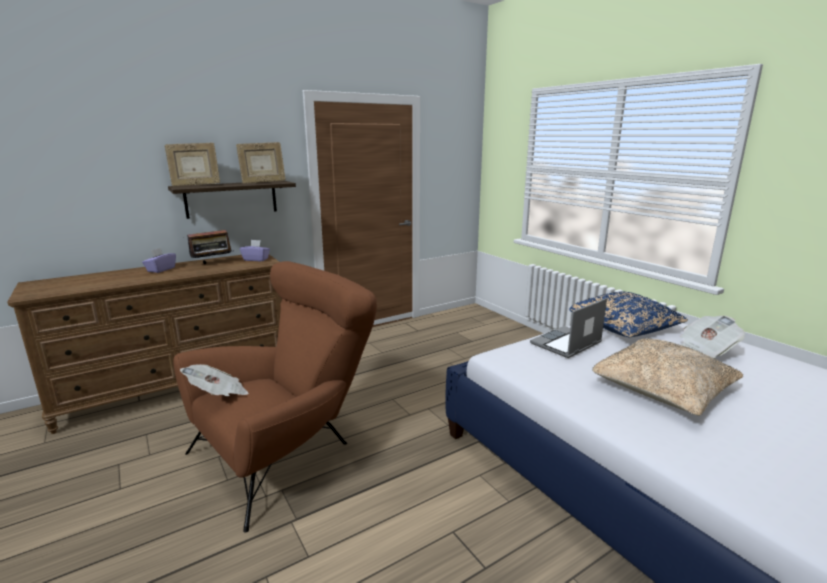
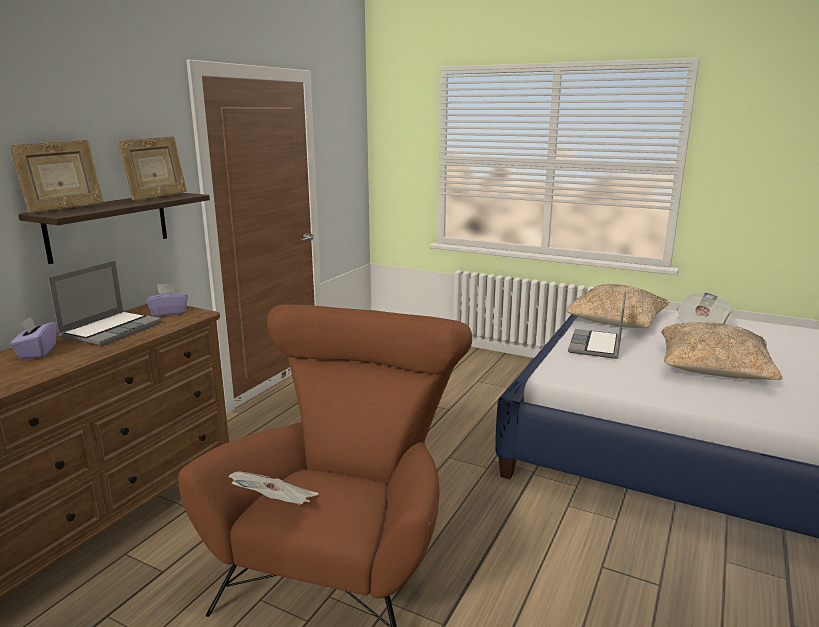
camera: 30 degrees left, 0 degrees up
(212, 264) = (111, 329): radio -> laptop
(623, 326) = (616, 319): blue pillow -> beige pillow

